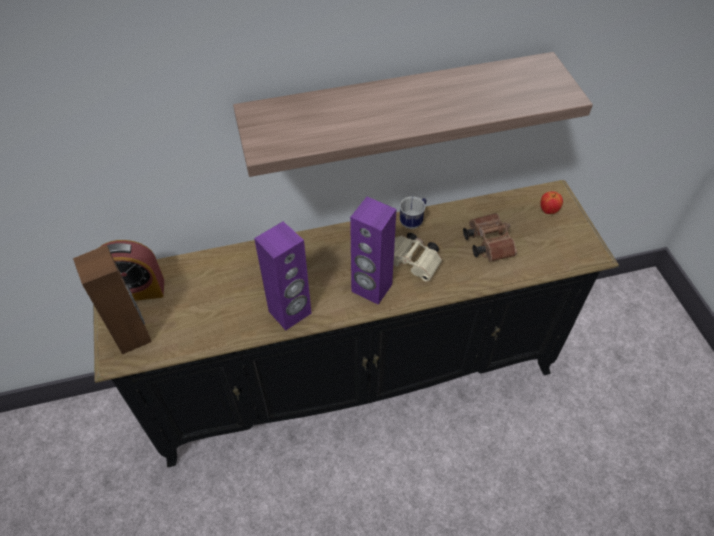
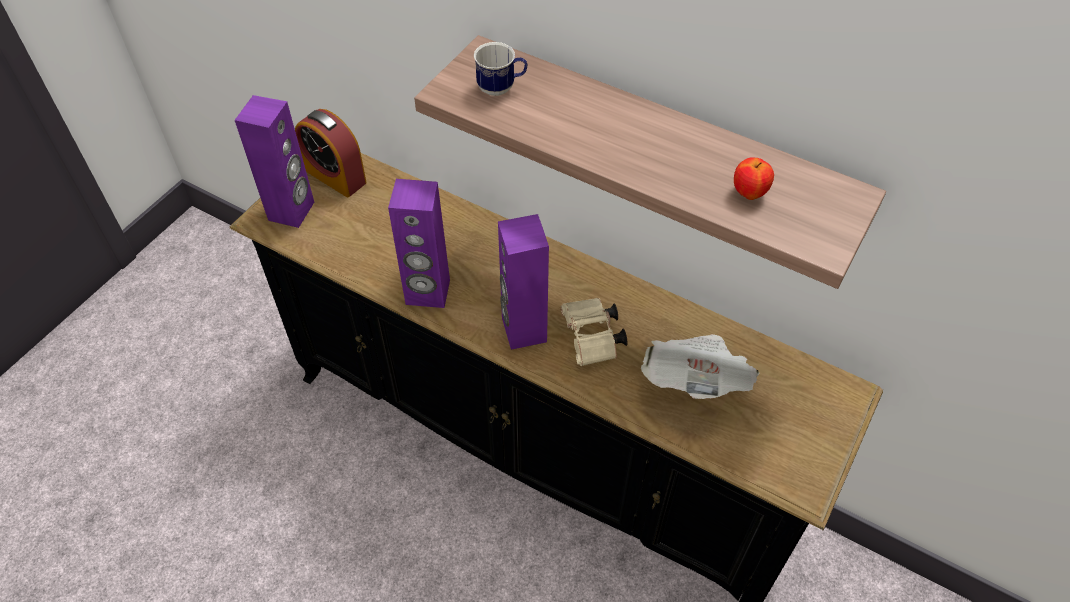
camera: 45 degrees right, 0 degrees up
(133, 335) = (292, 211): brown speaker -> purple speaker
(413, 221) = (645, 300): mug -> mug (501, 88)
(487, 243) = (695, 381): brown binoculars -> newspaper
(548, 211) = (812, 404): apple -> apple (749, 193)

